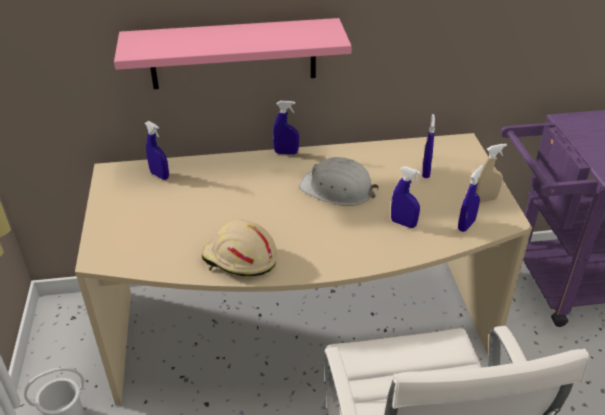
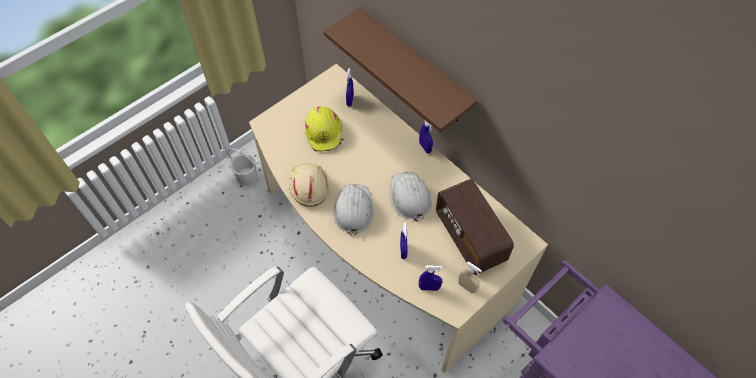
camera: 55 degrees right, 20 degrees up
(179, 213) = (325, 133): none -> yellow hard hat
(233, 54) = (414, 68): pink shelf -> brown shelf
(312, 237) = (353, 210): none -> white hard hat
(426, 172) = (470, 237): blue spray bottle -> radio

